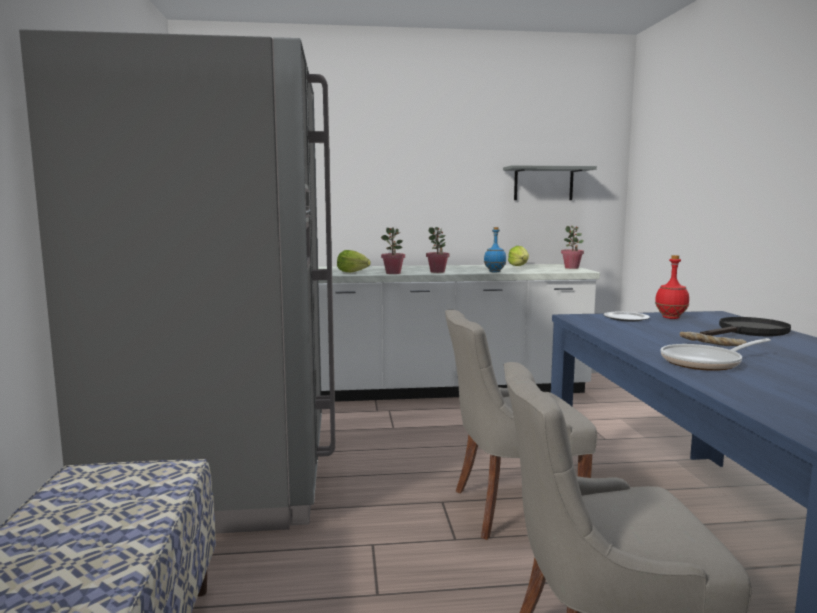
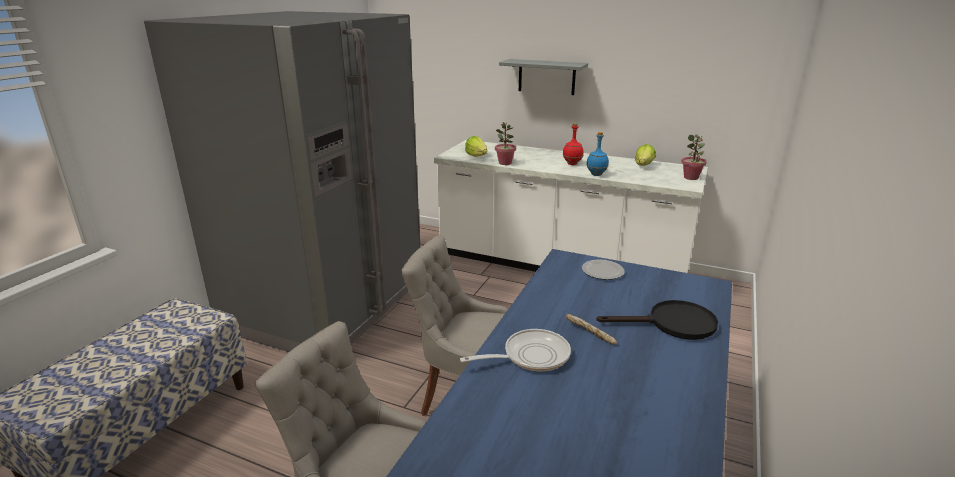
camera: 30 degrees right, 15 degrees up
(437, 272) = (546, 166): potted plant -> none
(543, 183) = (691, 80): grey shelf -> grey shelf (546, 77)
(670, 318) = (646, 281): red bottle -> red bottle (572, 164)
(706, 362) = (530, 356): frying pan -> frying pan turned 150 degrees clockwise

